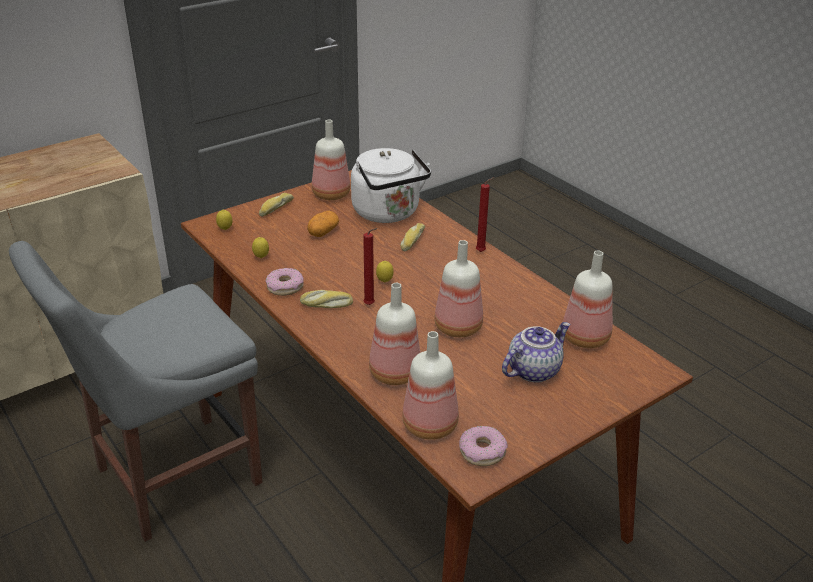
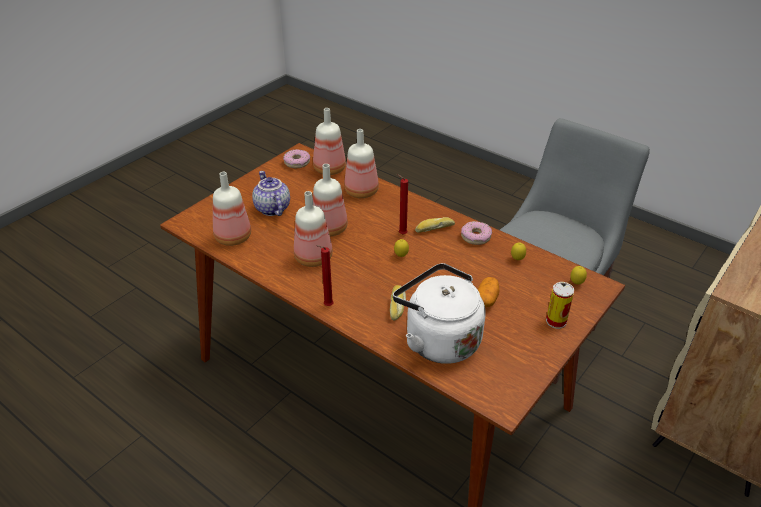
camera: 165 degrees right, 5 degrees up
(275, 208) = (556, 321): bread -> can
(330, 195) = (517, 356): bottle -> bottle (314, 257)
(533, 370) = (271, 208): teapot -> teapot turned 120 degrees clockwise

